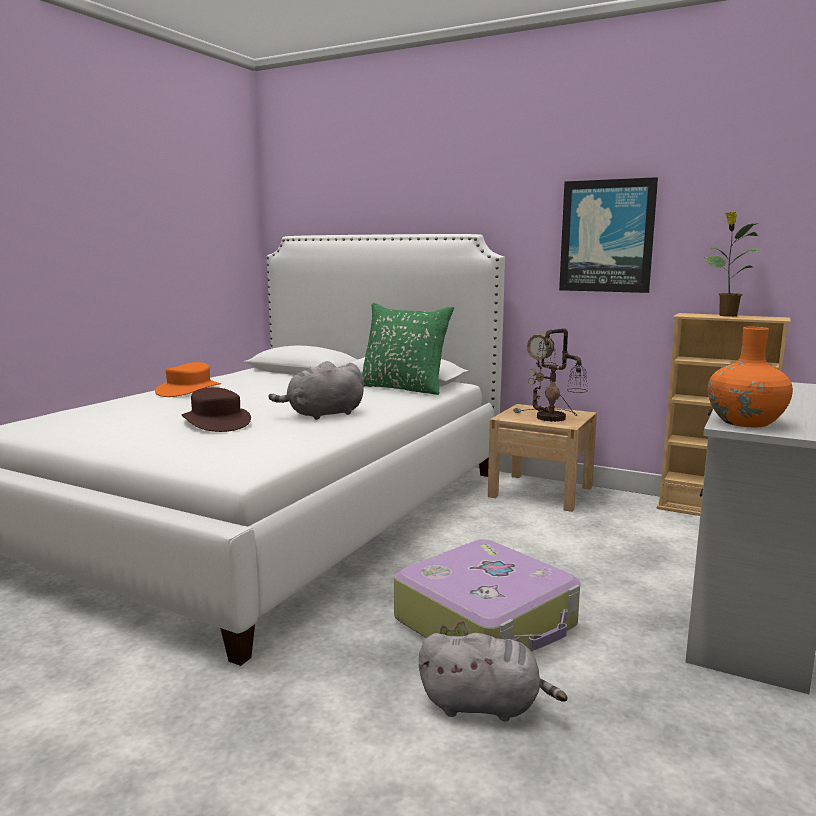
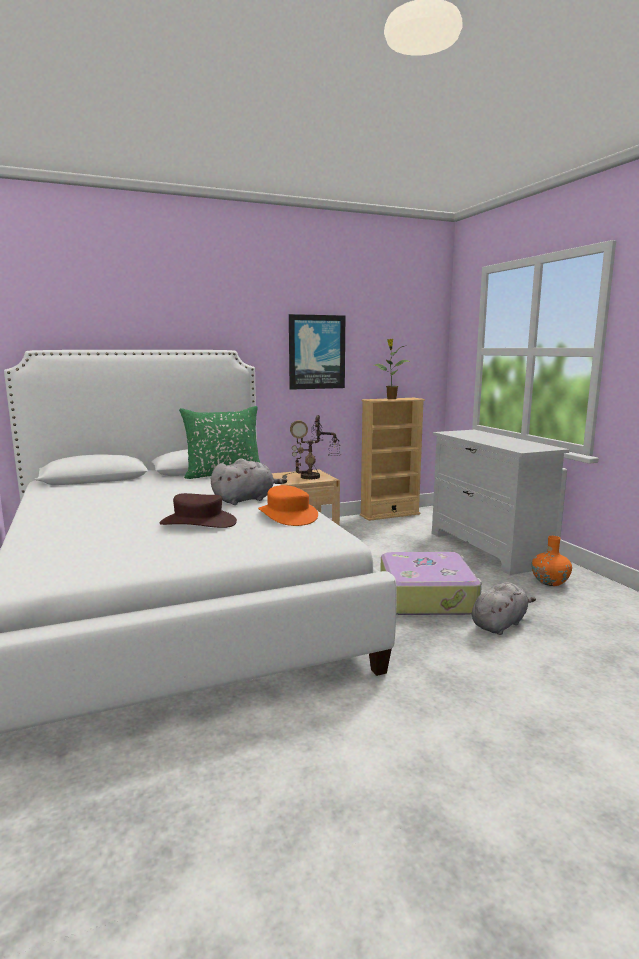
camera: 50 degrees left, 0 degrees up
(189, 390) = (64, 511): orange hat -> orange hat (288, 515)
(323, 414) = (245, 500): grey plush toy -> grey plush toy turned 135 degrees counterclockwise
(745, 422) = (520, 448): orange vase -> orange vase (550, 582)

